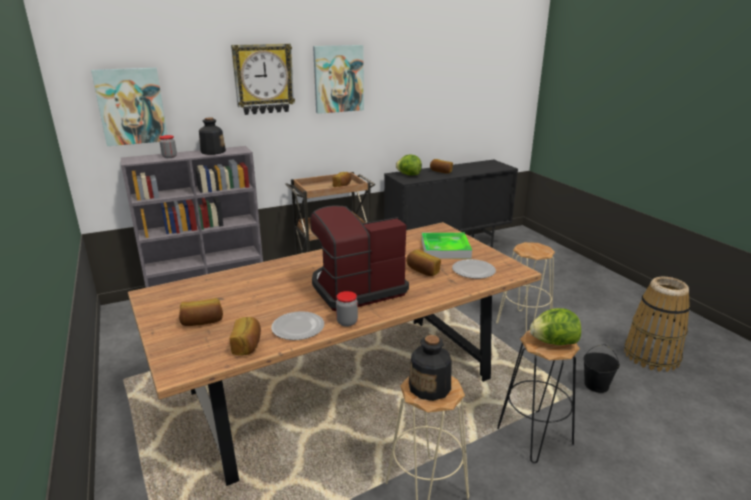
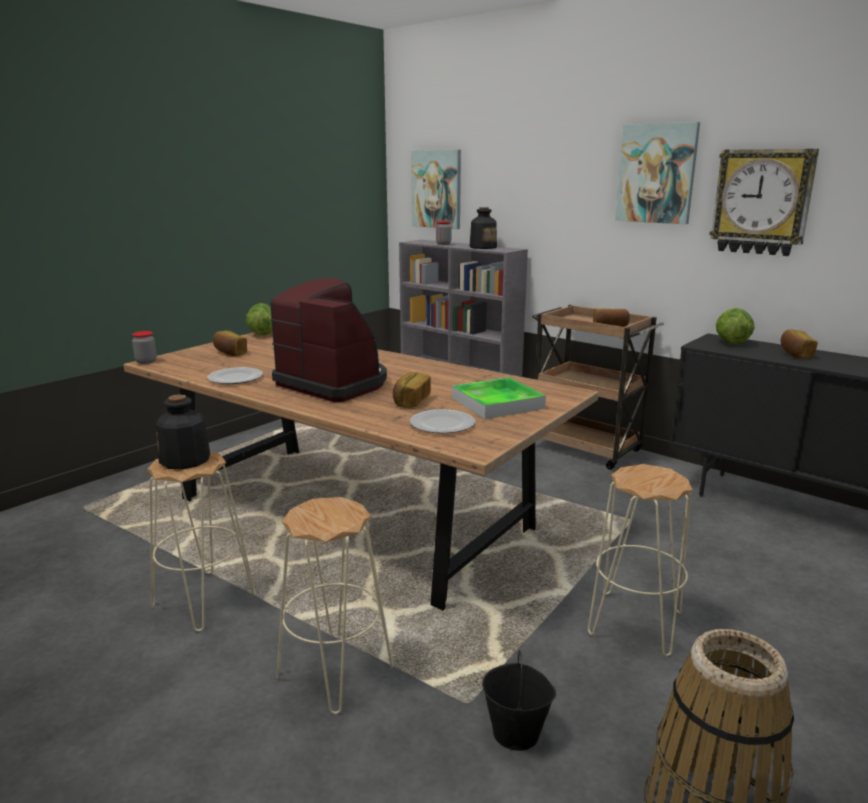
camera: 65 degrees right, 5 degrees down
(247, 345) = (197, 370): bread -> none
(263, 79) = (559, 168): wall clock -> wall clock (762, 202)
(347, 322) = (256, 391): jar -> jar (146, 362)
(534, 436) = (334, 671): black stool -> beige stool
(553, 342) = (322, 516): lettuce -> lettuce (262, 334)

